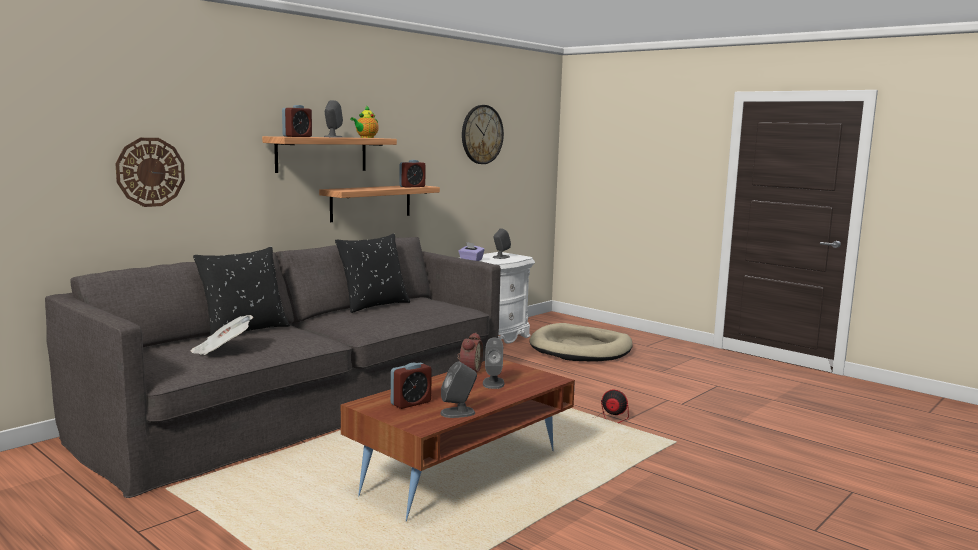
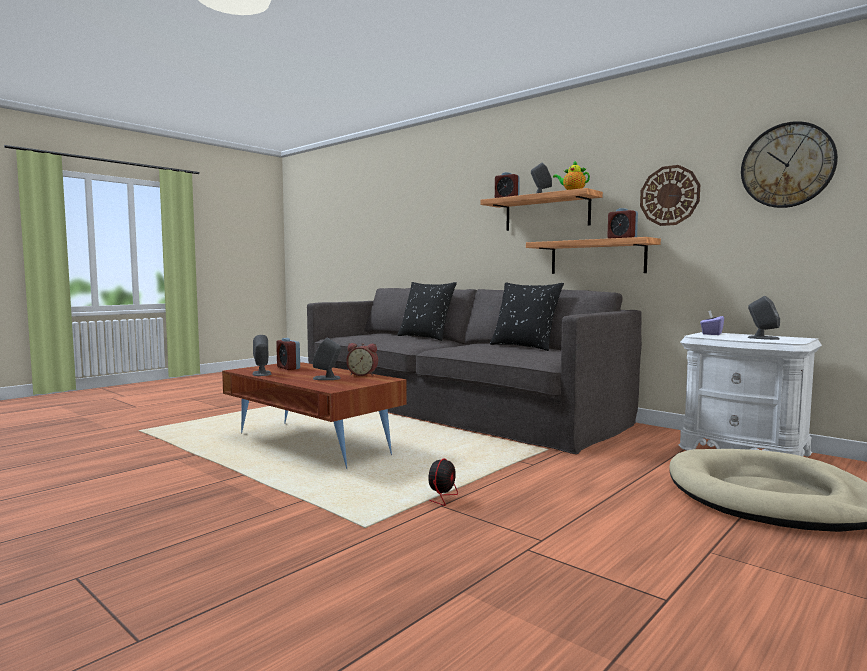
camera: 90 degrees right, 5 degrees down
(150, 172) = (433, 233): wall clock -> wall clock (669, 195)
(222, 350) = (376, 337): newspaper -> none

